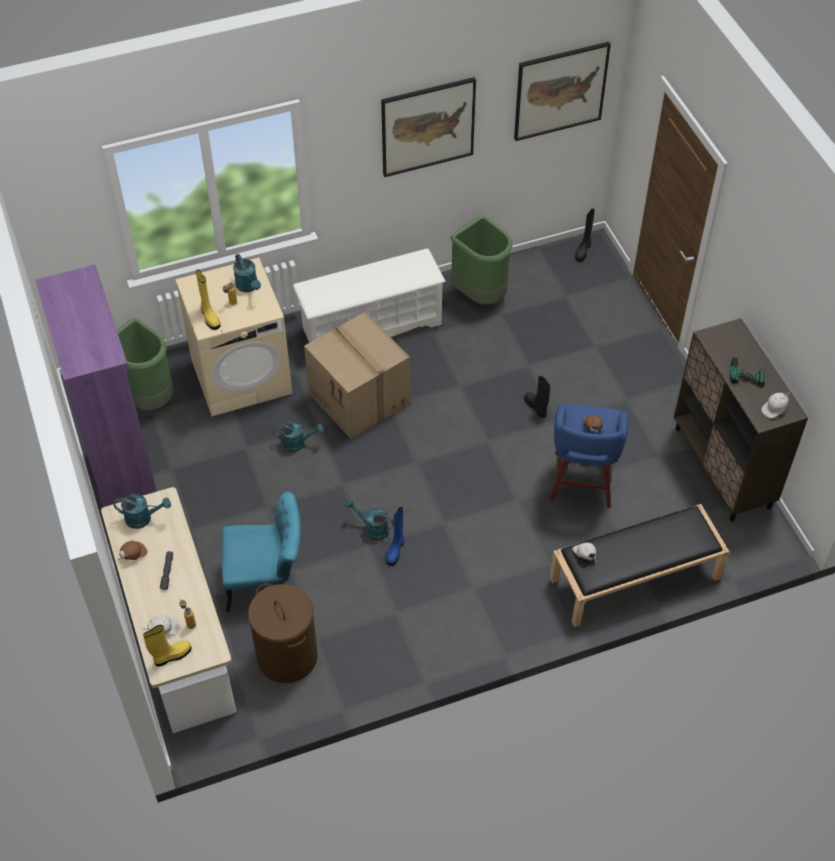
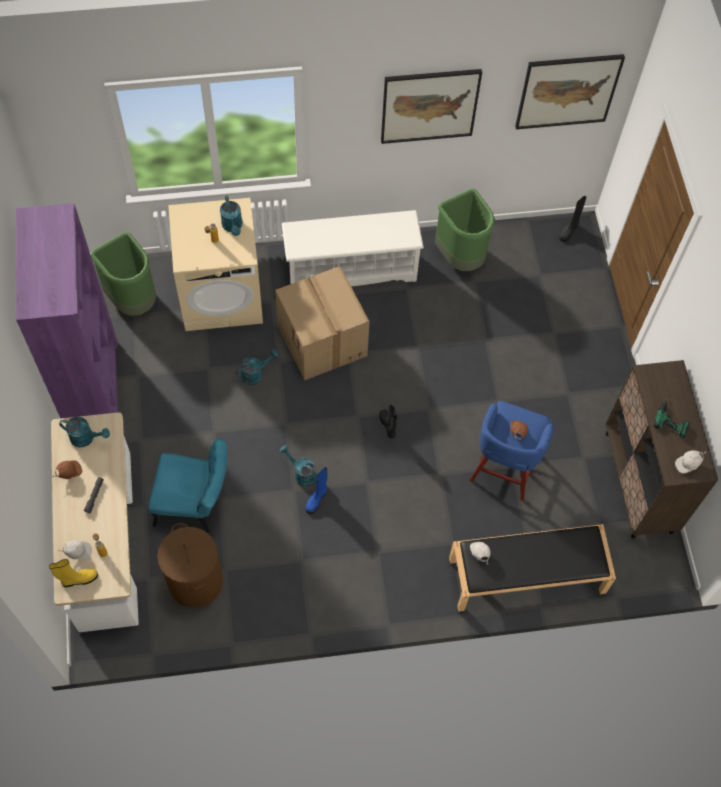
camera: 10 degrees right, 10 degrees up
(209, 317) = (190, 251): yellow boot -> none
(297, 443) = (255, 374): turquoise watering can -> turquoise watering can turned 45 degrees counterclockwise
(536, 407) = (482, 383): black boot -> black boot (388, 425)

